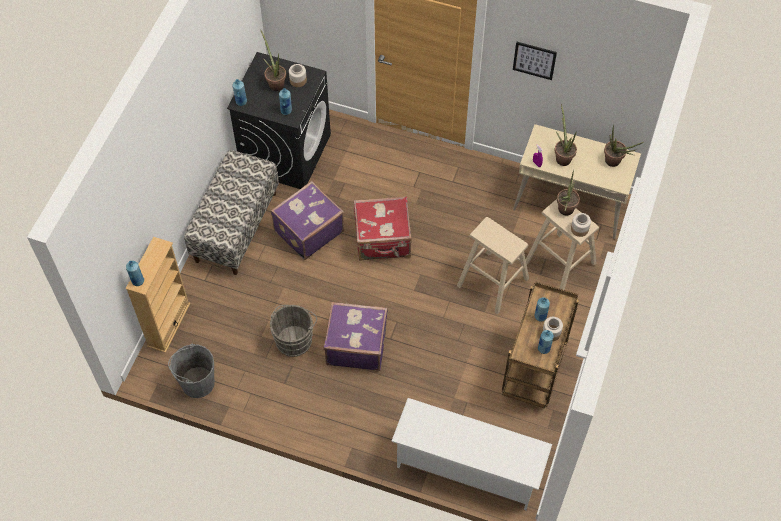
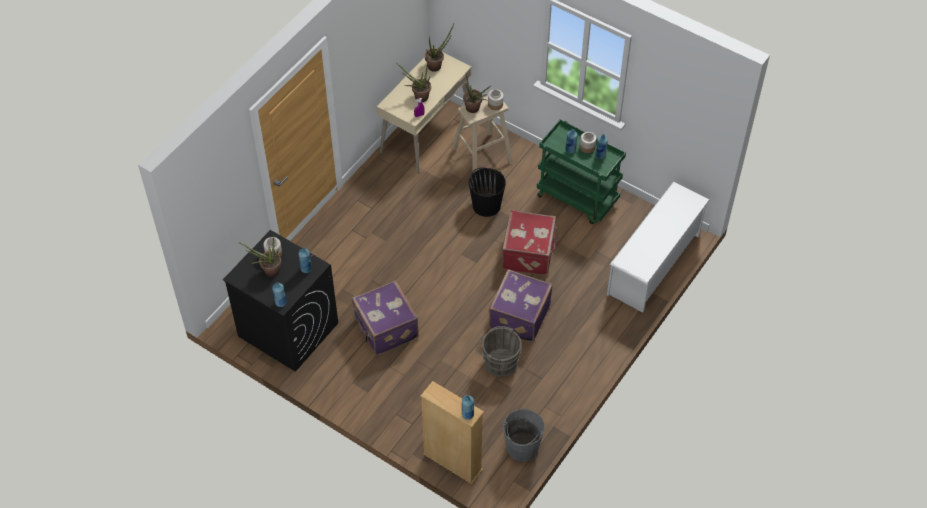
camera: 75 degrees left, 5 degrees down
(236, 226) = (359, 387): bench -> none
(383, 240) = (416, 273): red suitcase -> red suitcase (529, 253)
(493, 282) = (486, 205): beige stool -> black bucket
(534, 60) = (361, 55): picture -> none
(535, 370) = (578, 198): brown cart -> green cart

